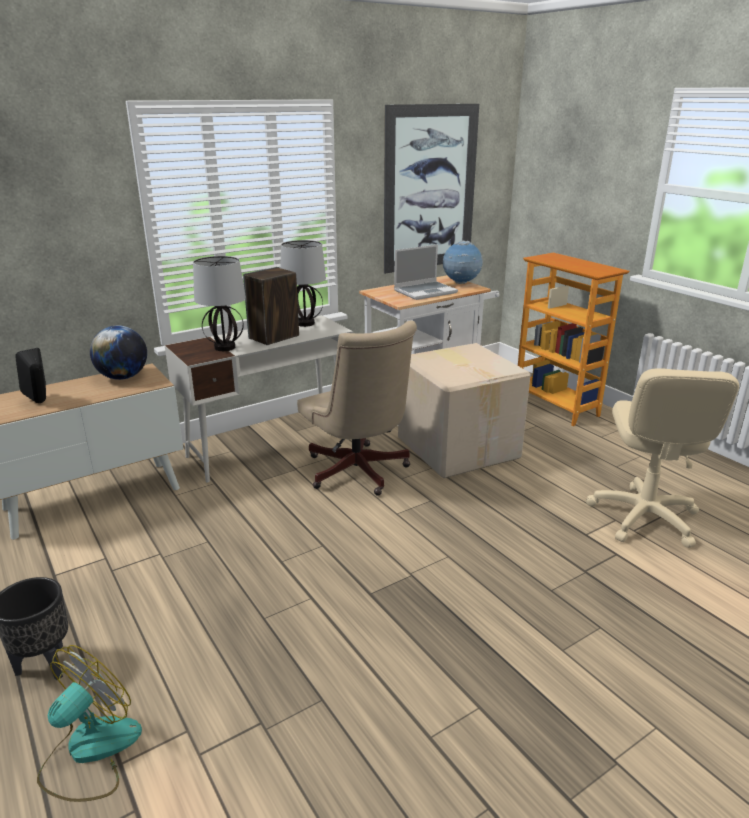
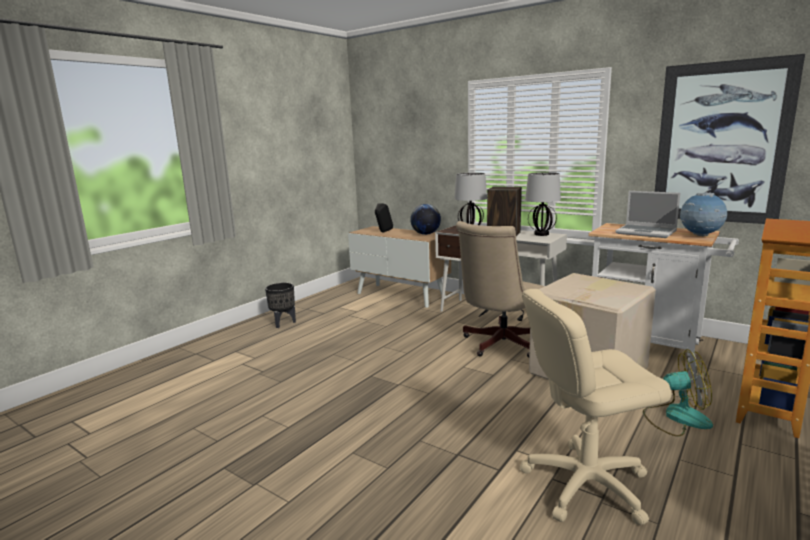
camera: 70 degrees right, 10 degrees down
(90, 752) = (240, 344): fan -> fan (676, 417)

